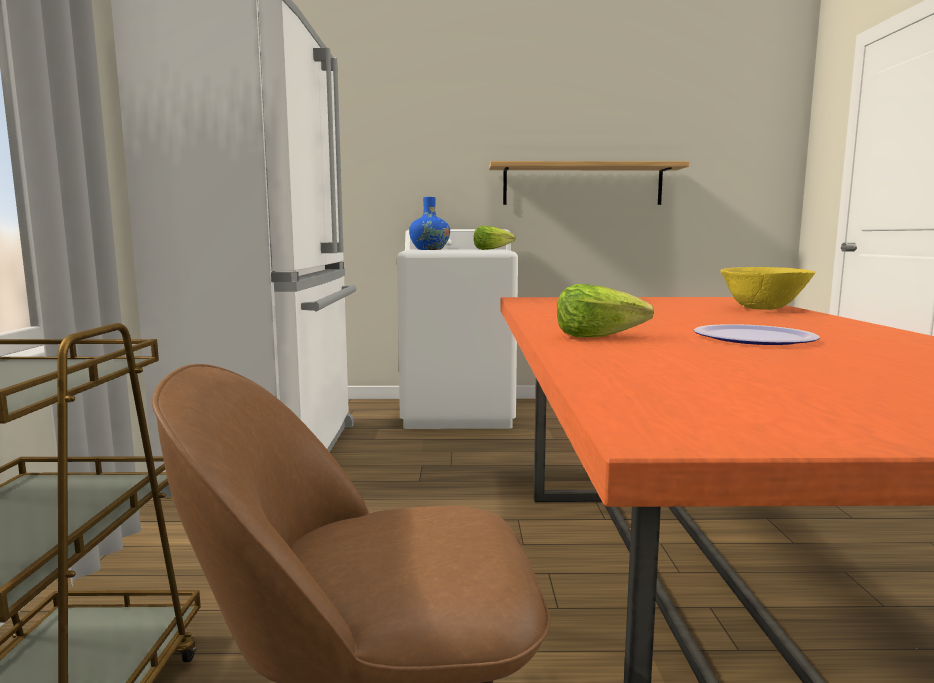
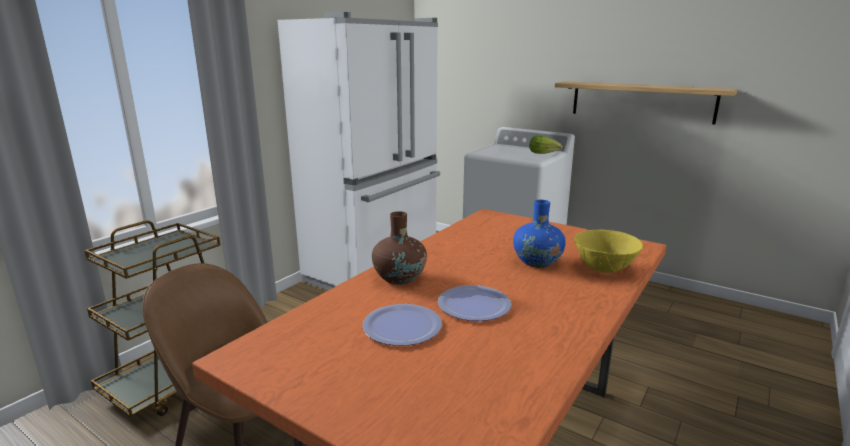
camera: 35 degrees right, 10 degrees up
(429, 249) = (502, 147): blue vase -> blue vase (537, 262)
(598, 336) = (399, 278): lettuce -> brown vase
(754, 361) = (402, 326): none -> plate

